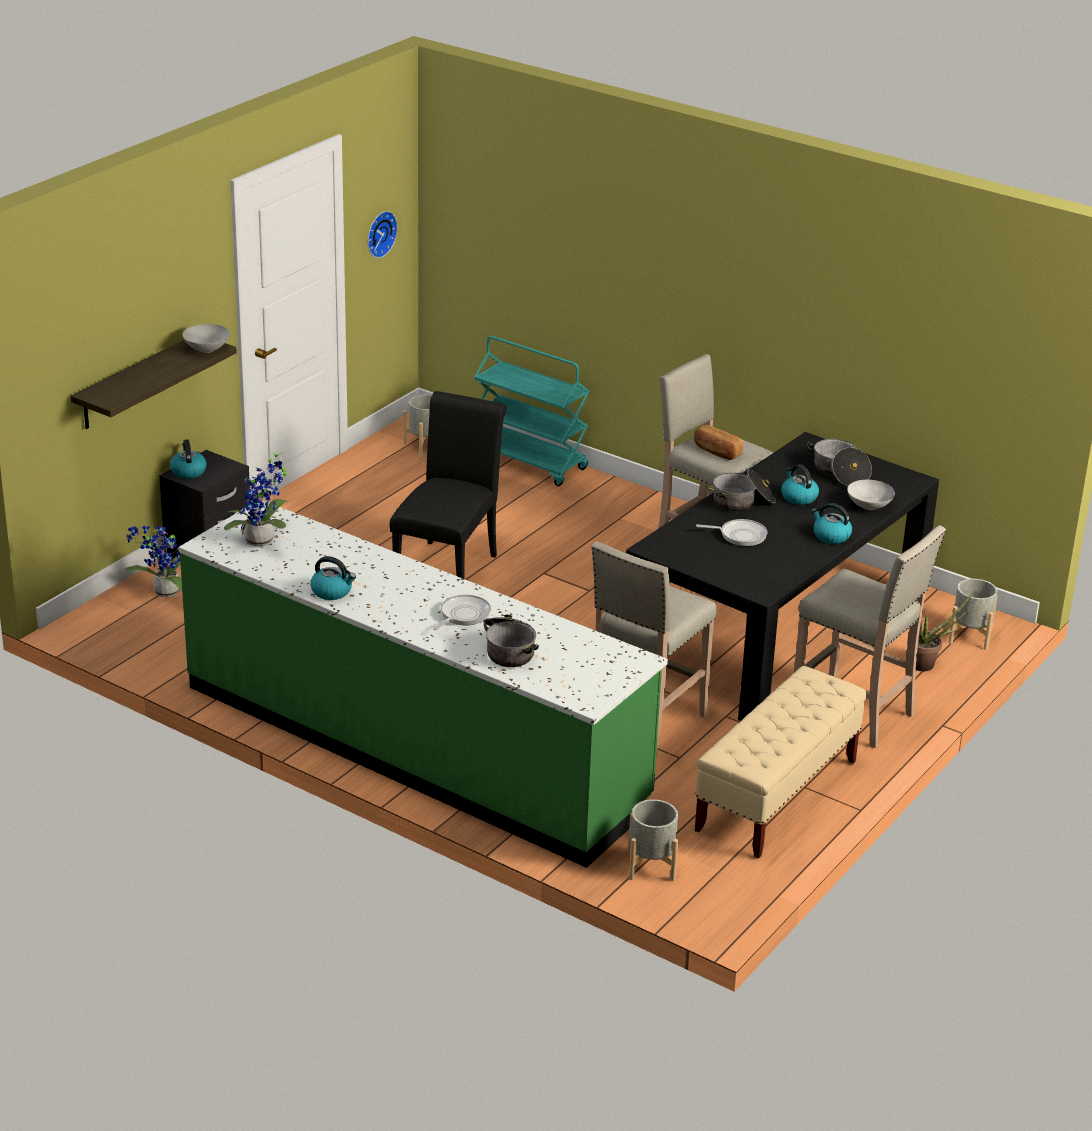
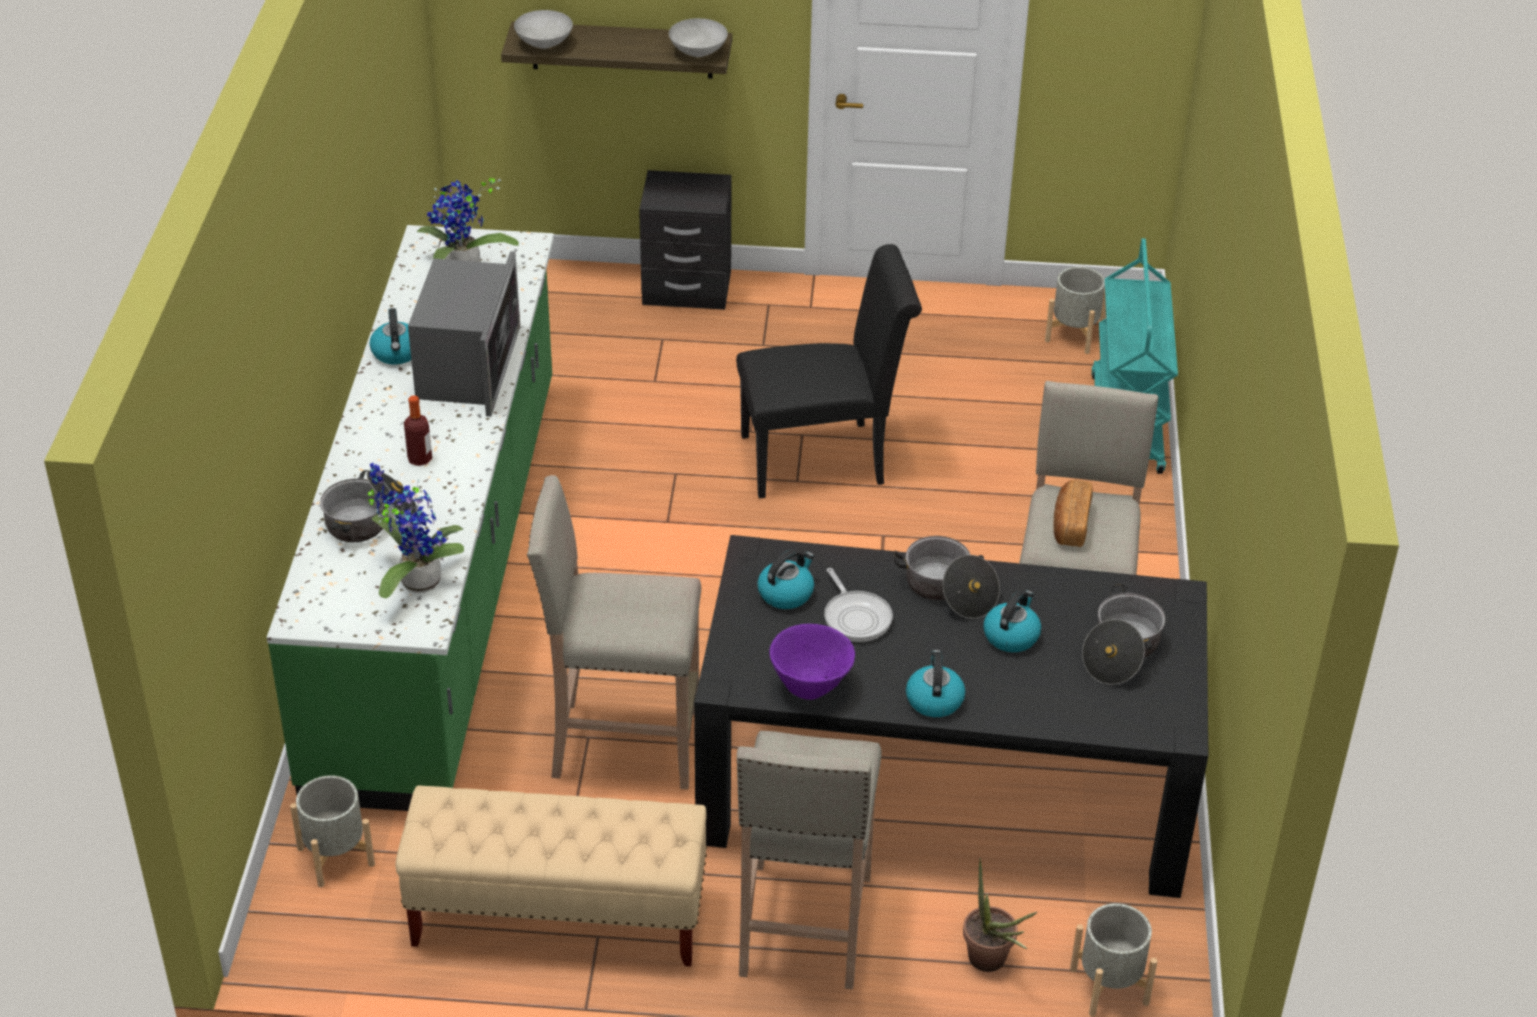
camera: 60 degrees right, 10 degrees up
(164, 593) = (583, 295): potted plant -> potted plant (415, 580)
(188, 471) = (673, 183): kettle -> kettle (786, 593)
(379, 233) = (1104, 39): wall clock -> none
(379, 571) = (468, 367): none -> microwave
(463, 615) = (420, 459): frying pan -> bottle
(787, 567) = (811, 686): none -> purple bowl
(868, 507) = (1052, 710): grey bowl -> grey bowl (543, 44)

